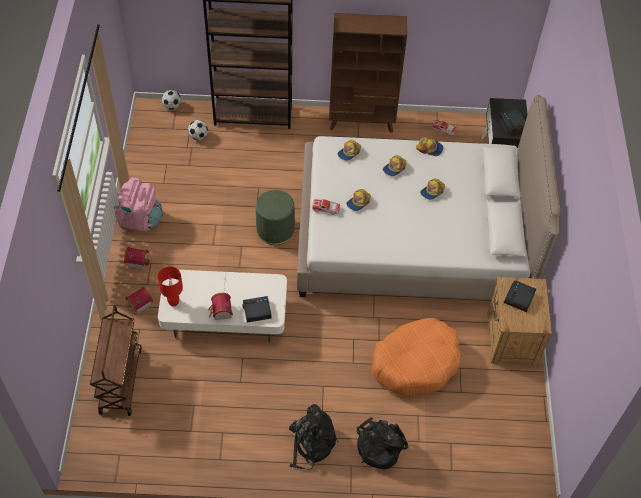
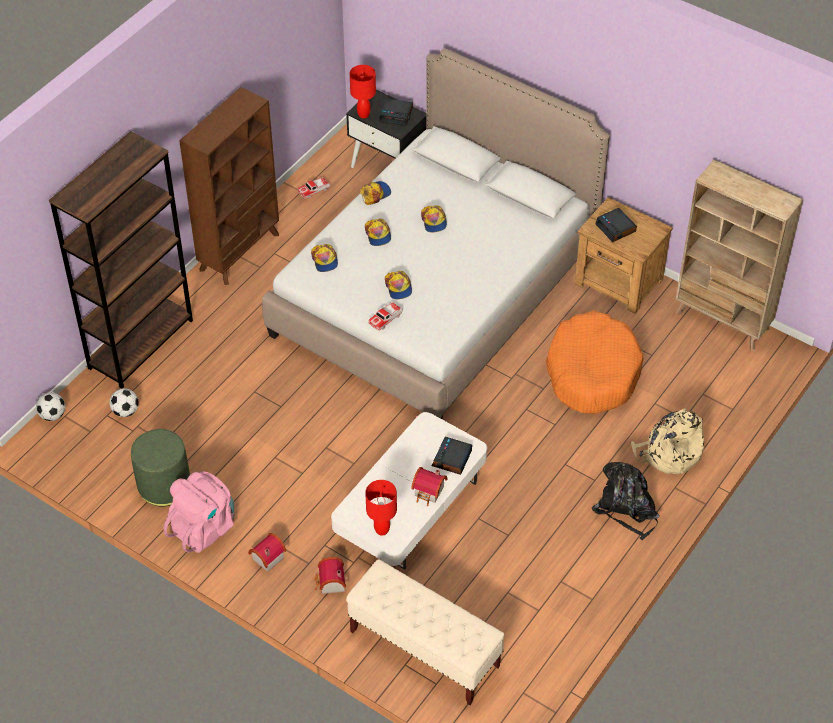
camera: 55 degrees left, 5 degrees down
(120, 380) = (424, 649): brown cart -> beige bench
(275, 230) = (329, 405): green ottoman -> green ottoman (164, 485)
(378, 447) = (668, 454): black backpack -> beige backpack
(497, 107) = (363, 114): none -> red table lamp
(530, 423) = (722, 321): none -> beige bookcase

